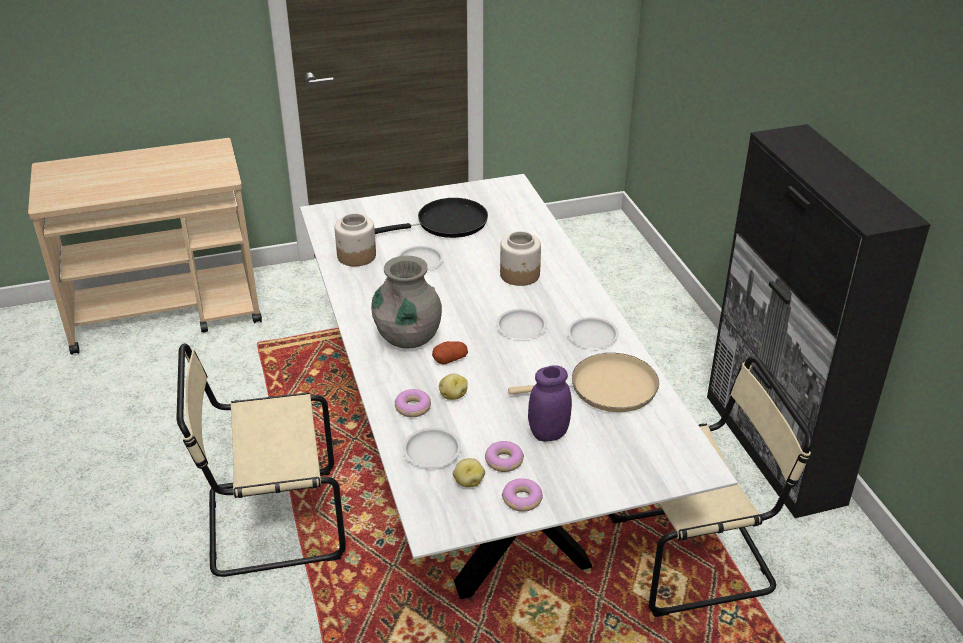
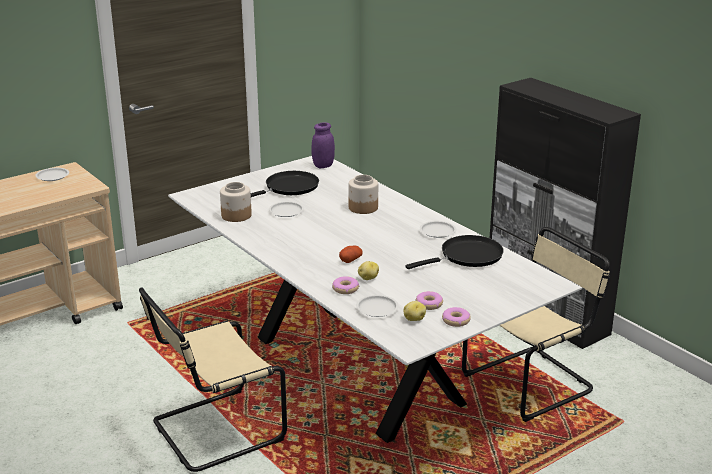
camera: 20 degrees left, 10 degrees down
(408, 337) = (312, 253): grey vase -> none
(521, 327) = (386, 235): white plate -> white plate (52, 176)
(548, 433) = (447, 285): purple jar -> purple jar (323, 165)
(606, 388) = (467, 256): beige frying pan -> black frying pan

